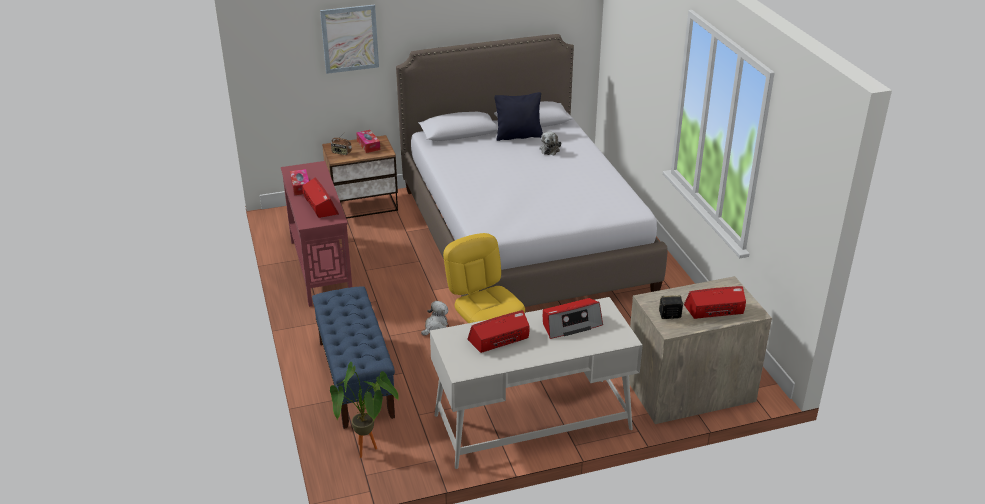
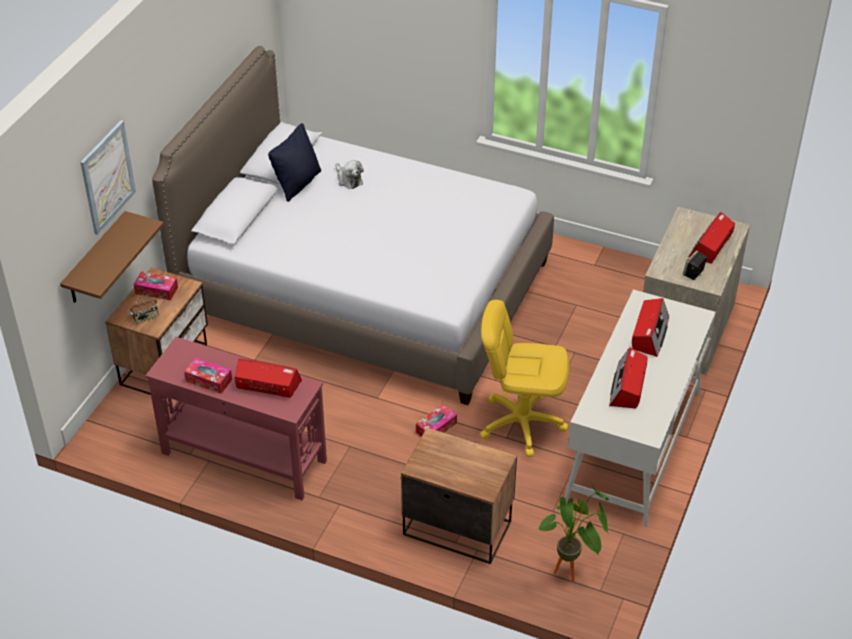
camera: 50 degrees left, 10 degrees up
(323, 93) = (96, 260): none -> brown shelf
(355, 378) = (457, 526): blue bench -> nightstand
(435, 326) = (436, 427): plush toy -> tissue box

